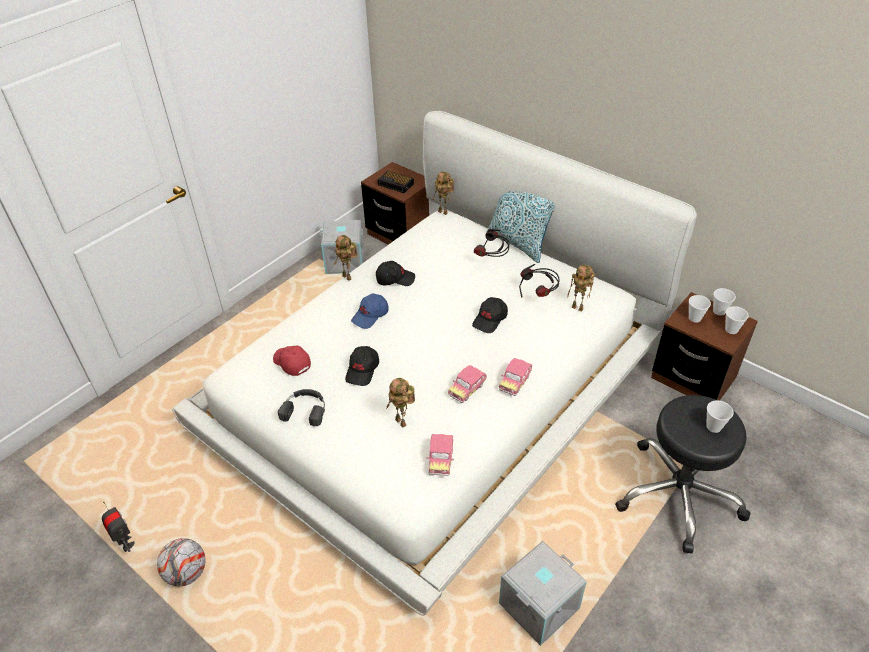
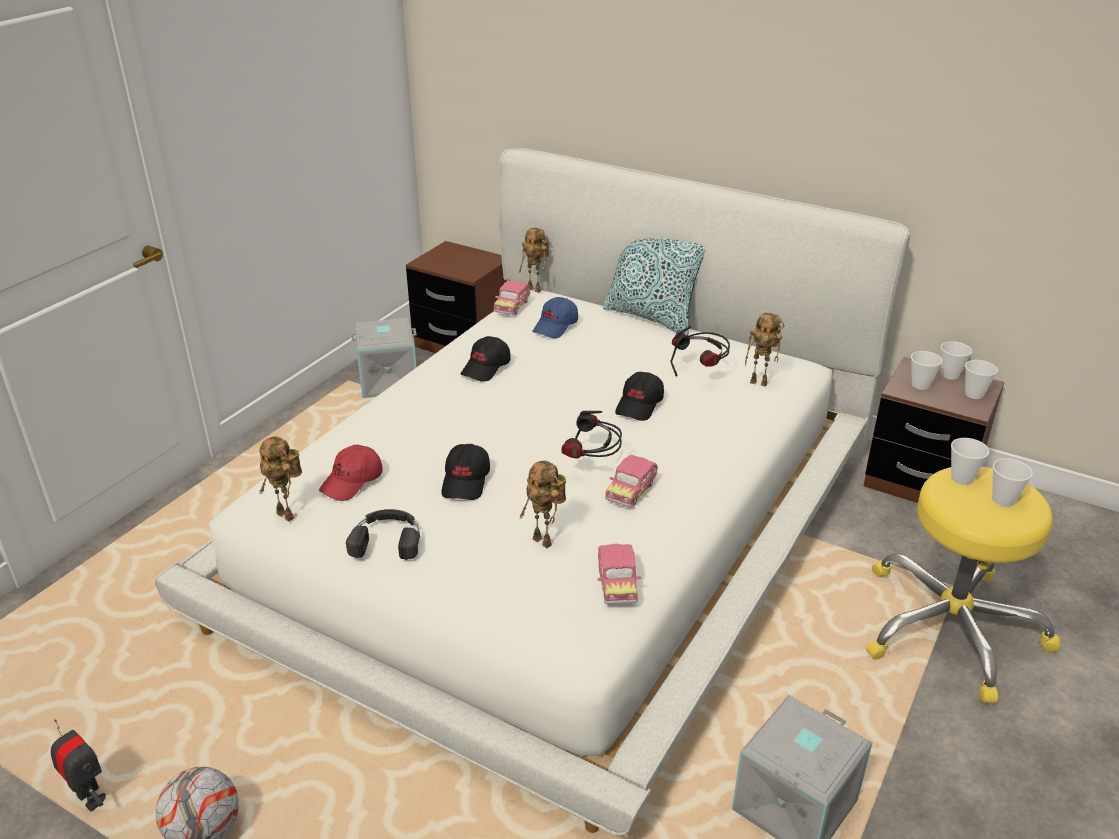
camera: 10 degrees left, 10 degrees down
(291, 363) = (352, 482): red cap -> red cap turned 90 degrees counterclockwise
(348, 277) = (415, 371): toy robot -> toy robot (288, 515)
(370, 316) = (461, 414): blue cap -> blue cap (556, 326)
(395, 279) = (486, 368): black cap -> black cap turned 135 degrees clockwise
(396, 184) = (458, 265): alarm clock -> none
(491, 260) = (620, 338): headphones -> headphones (591, 466)
(515, 381) = (699, 475): toy car -> toy car (512, 306)
(679, 494) = (951, 628): black stool -> yellow stool
(690, 406) = (961, 478): none -> cup

